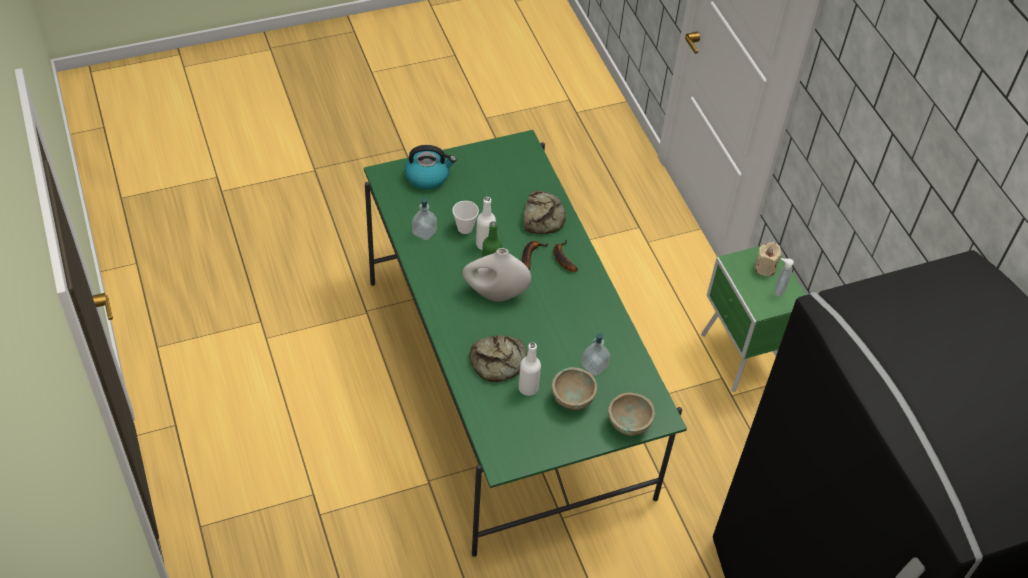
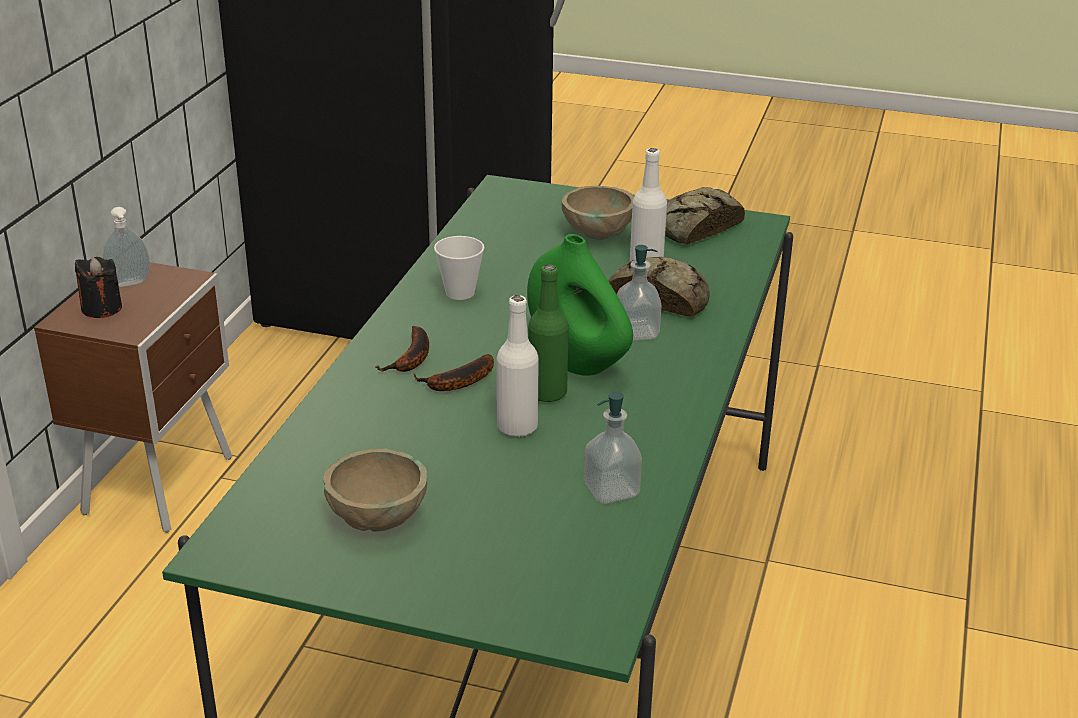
camera: 140 degrees left, 20 degrees down
(428, 176) = (499, 584): kettle -> none
(465, 228) = (526, 464): cup -> cup (460, 293)
(495, 294) = (577, 362): white vase -> green vase
(543, 216) = (363, 421): bread -> bread (695, 227)
(594, 366) = (527, 248): soap dispenser -> soap dispenser (636, 332)
(628, 424) = (553, 197): beige bowl -> beige bowl (378, 521)
(740, 358) = (162, 484): green nightstand -> brown nightstand
(765, 268) = (101, 308): beige candle -> black candle

